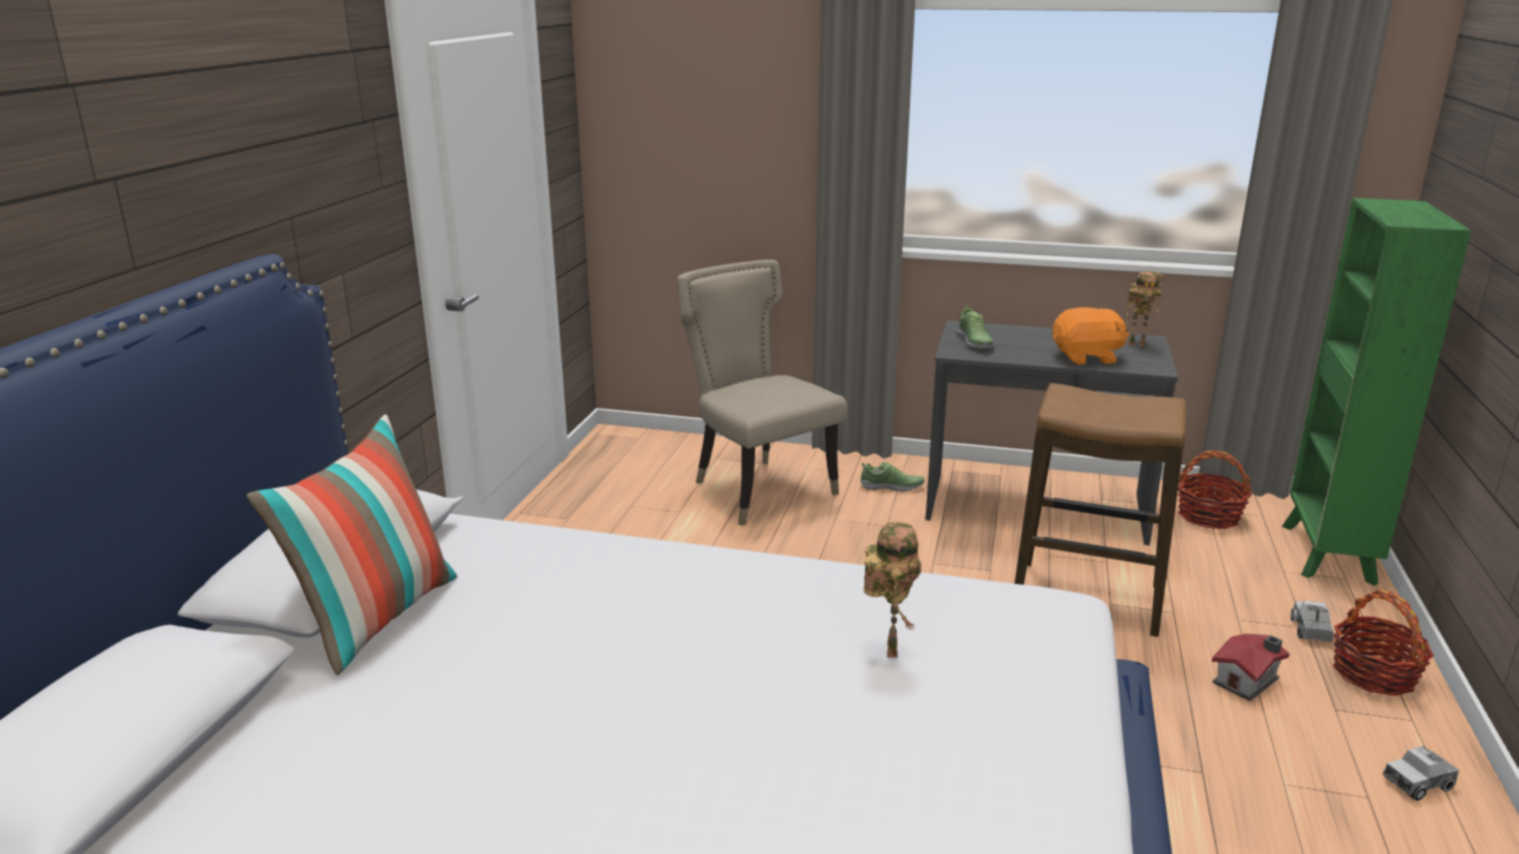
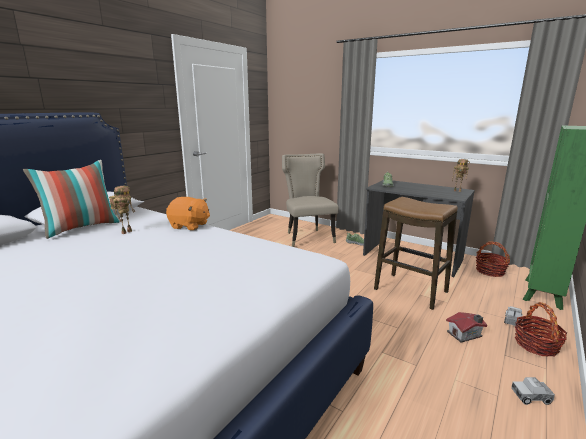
camera: 20 degrees right, 5 degrees down
(888, 647) = (230, 261): toy robot -> toy robot (126, 232)
(1086, 358) = (429, 192): orange plush toy -> orange plush toy (189, 226)

